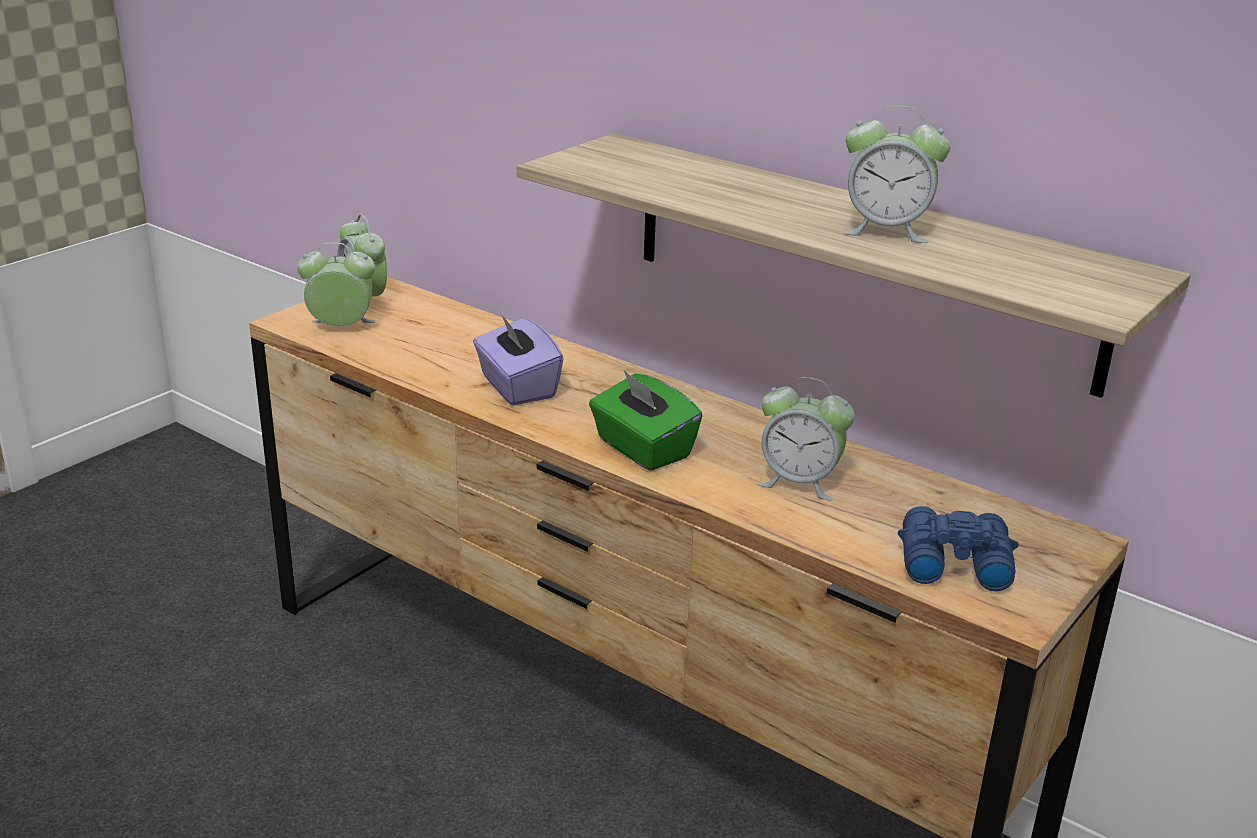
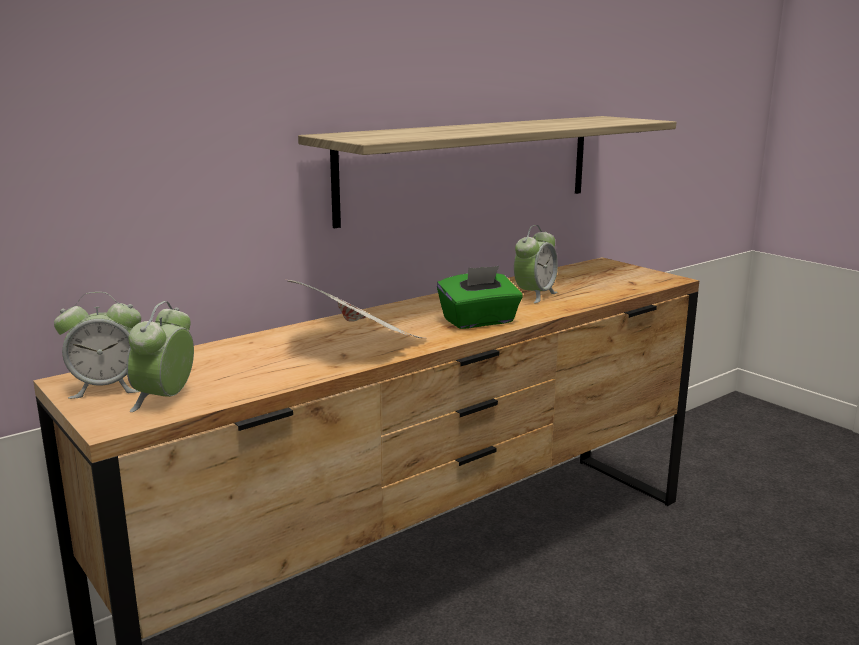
camera: 75 degrees left, 10 degrees down
(517, 387) = (358, 345): purple tissue box -> newspaper
(886, 230) = (539, 124): alarm clock -> none
(951, 561) = (623, 281): blue binoculars -> none

